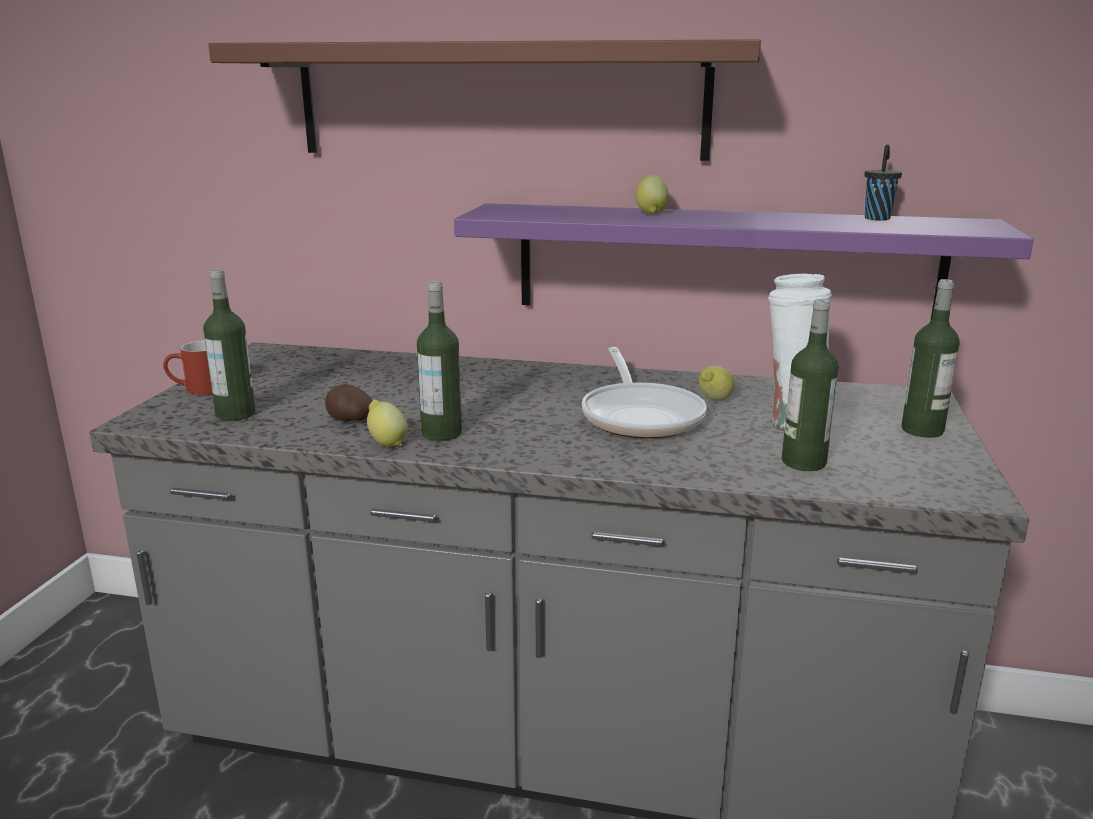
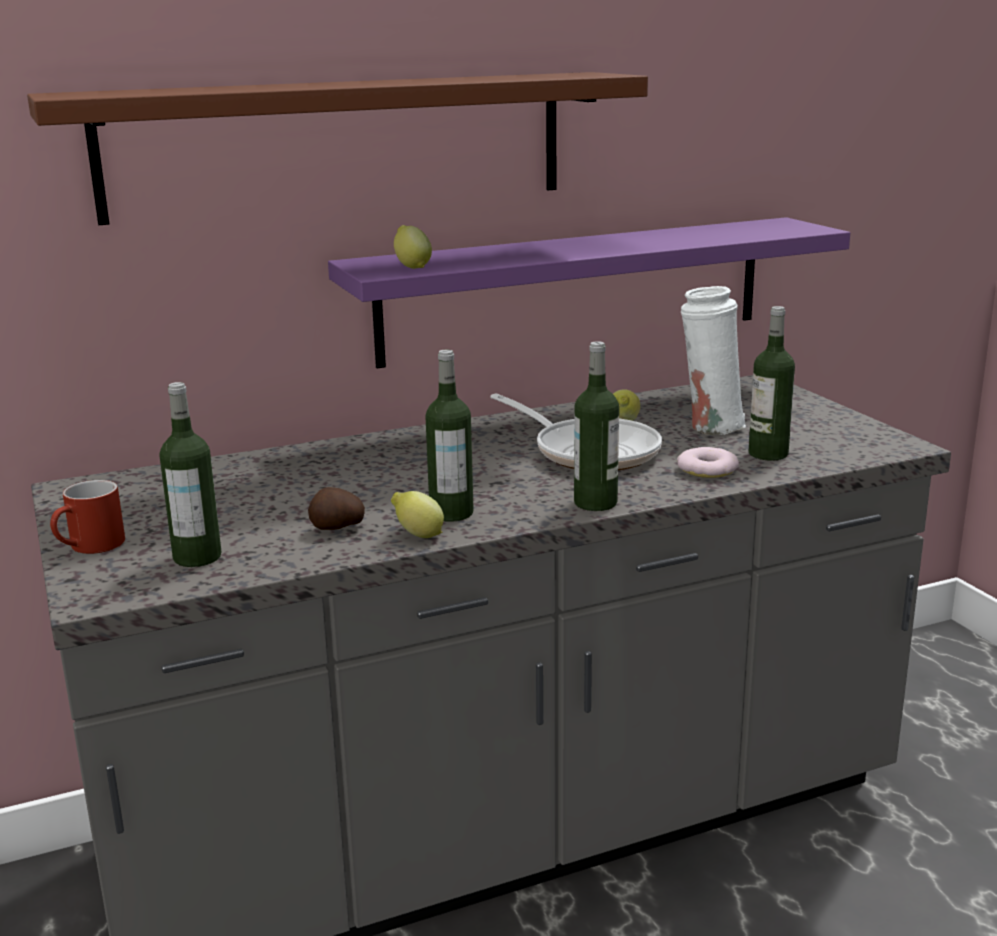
camera: 35 degrees left, 0 degrees up
(651, 212) = (522, 248): lemon -> lemon (412, 267)
(715, 459) = (707, 469): none -> donut
(877, 218) = (709, 229): black cup -> none
(922, 430) = (801, 409): bottle -> bottle (595, 503)

